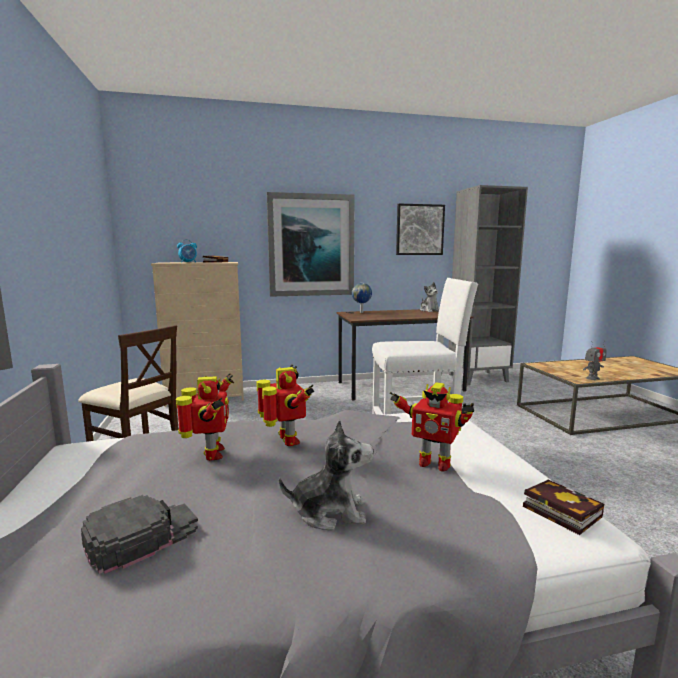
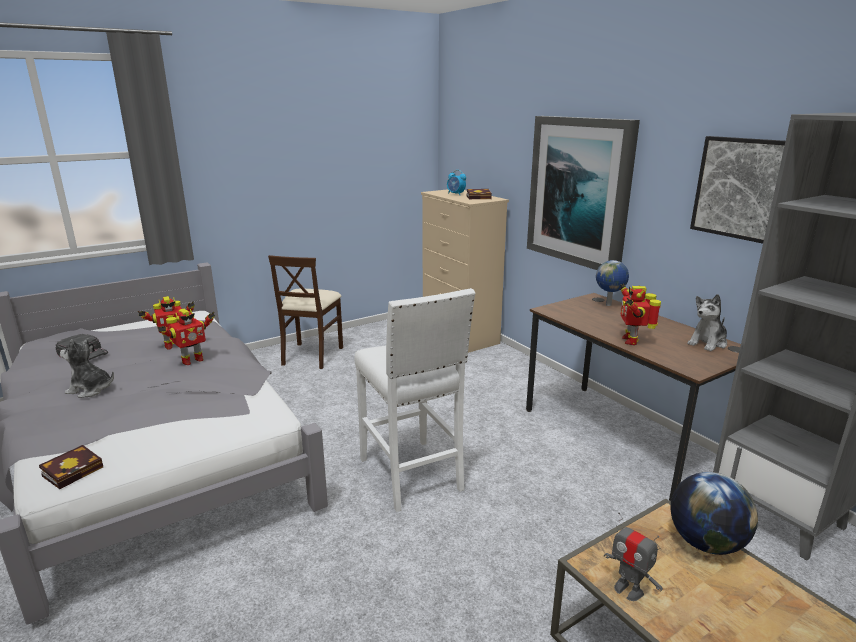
camera: 70 degrees right, 10 degrees up
(330, 512) = (91, 389): plush toy -> plush toy turned 120 degrees clockwise
(433, 463) = (155, 417): toy robot -> toy robot (631, 340)
(554, 364) = (705, 543): none -> globe

